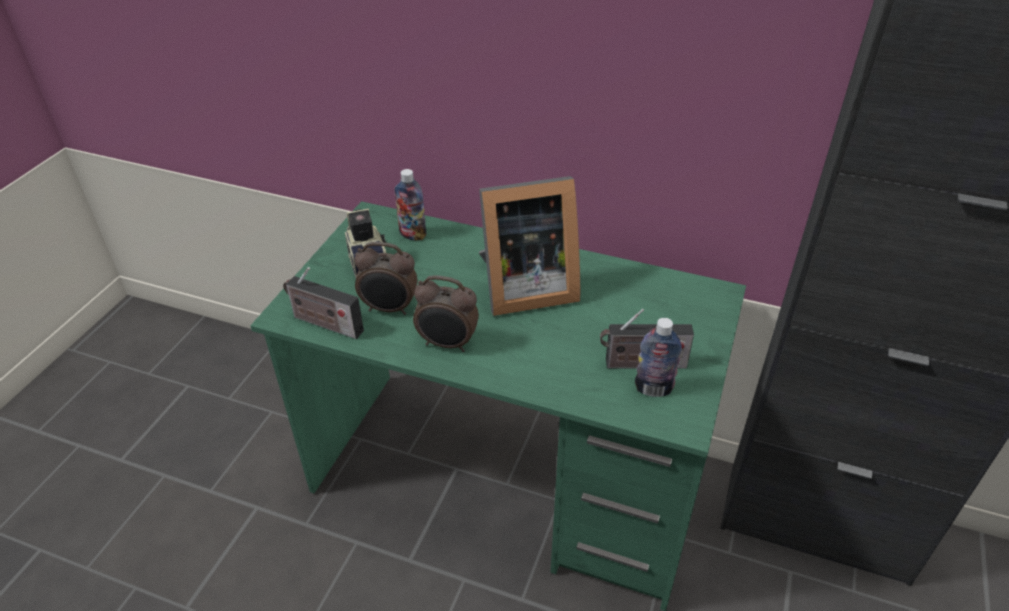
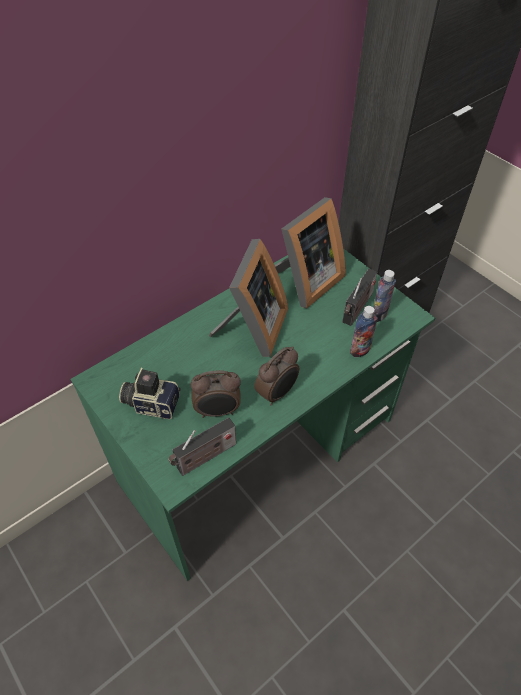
camera: 60 degrees left, 10 degrees up
(389, 309) = (218, 411): alarm clock -> alarm clock turned 45 degrees clockwise
(413, 235) = (144, 364): bottle -> bottle (360, 350)
(640, 300) = (304, 282): none -> picture frame

